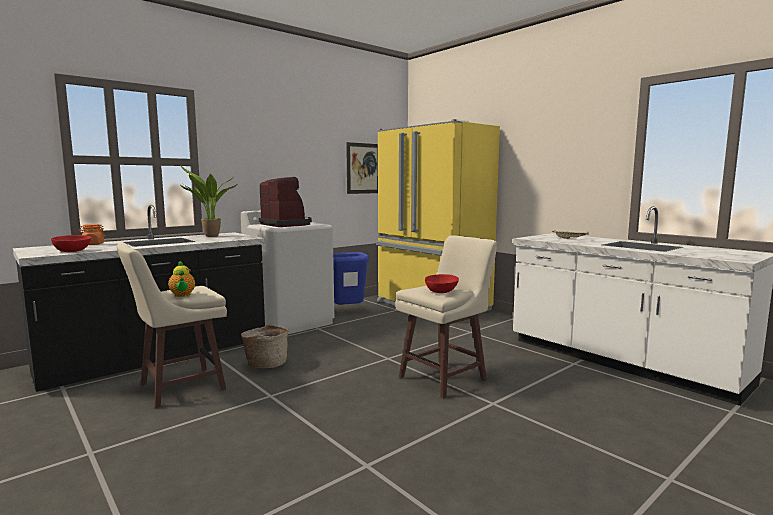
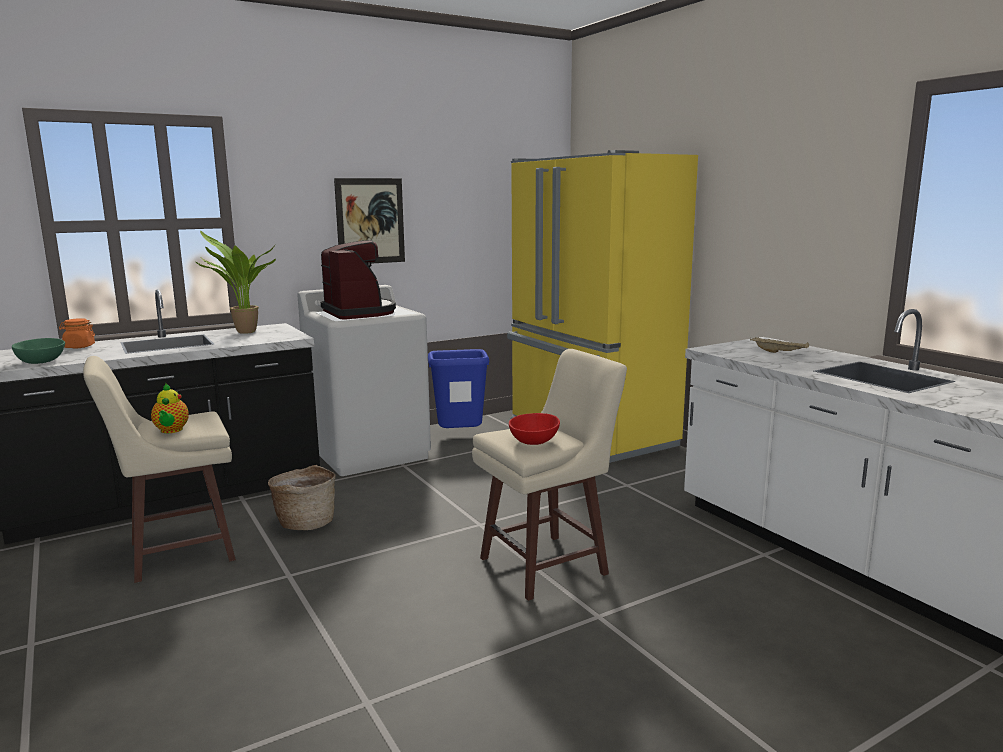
camera: 10 degrees right, 5 degrees up
(72, 251) = (40, 361): red bowl -> green bowl
(363, 168) = (493, 218): picture -> picture (370, 221)

